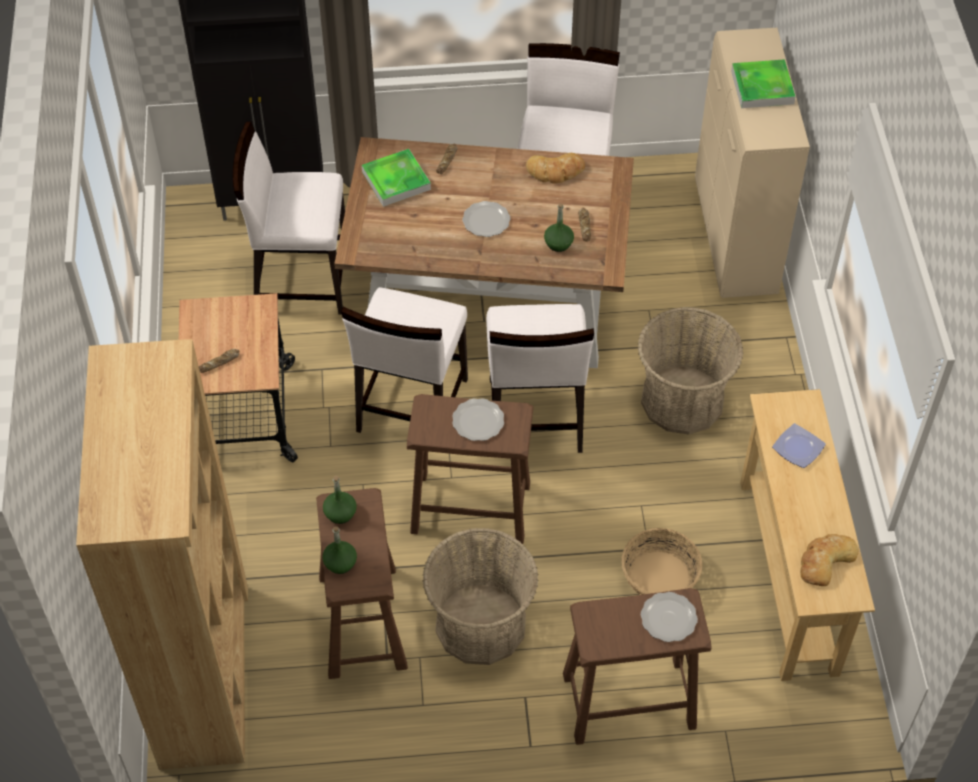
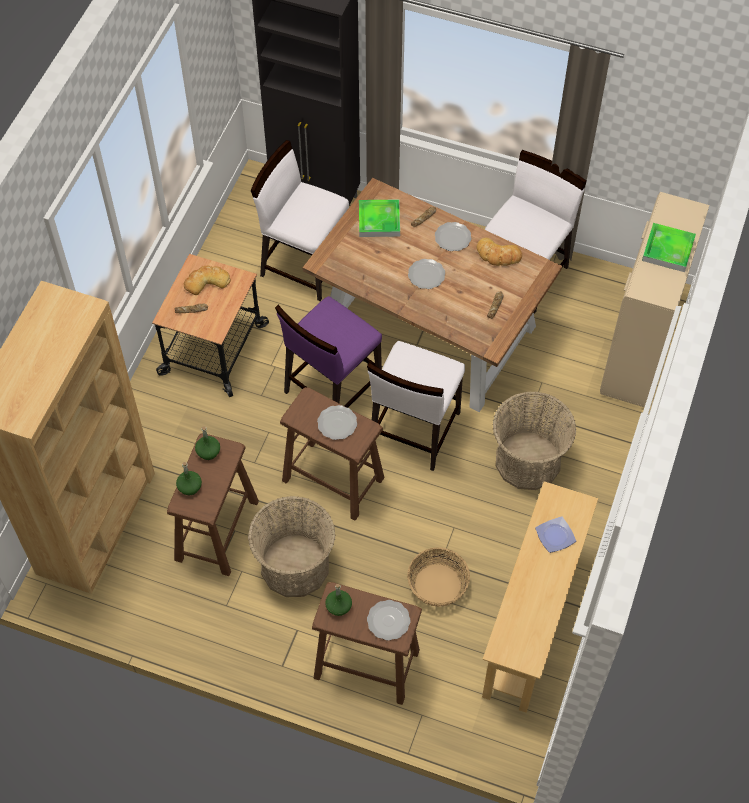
camera: 25 degrees right, 5 degrees up
(411, 406) = (331, 388): white chair -> purple chair
(492, 170) = (453, 237): none -> plate
(558, 243) = (468, 312): green bottle -> green bottle (338, 606)
(825, 561) = (525, 627): bread -> bread (206, 281)

